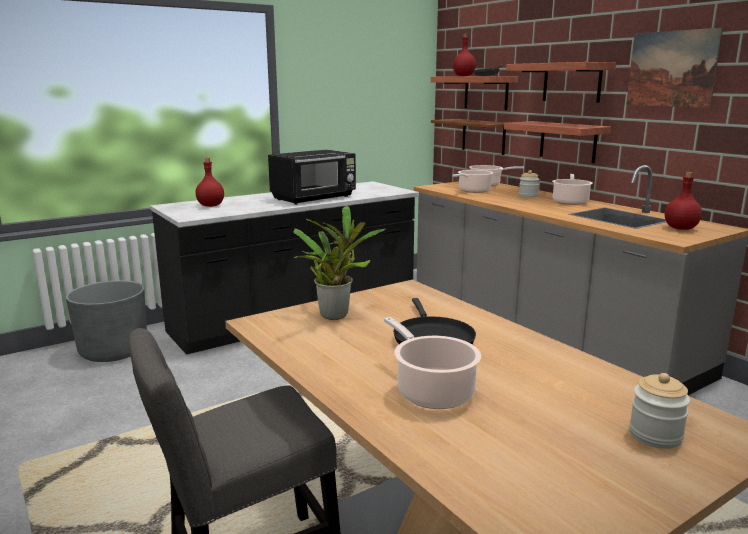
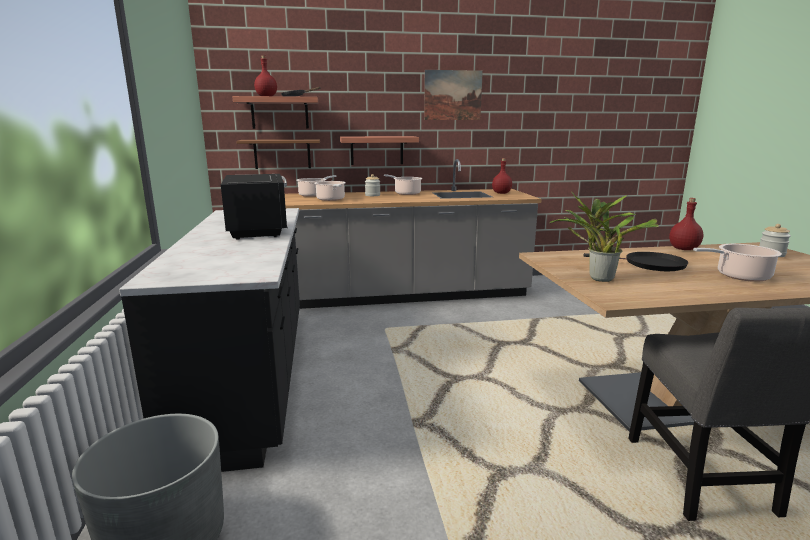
camera: 65 degrees left, 0 degrees up
(211, 206) = (208, 262): red bottle -> red bottle (684, 249)
(572, 82) = (374, 104): shelf -> none

